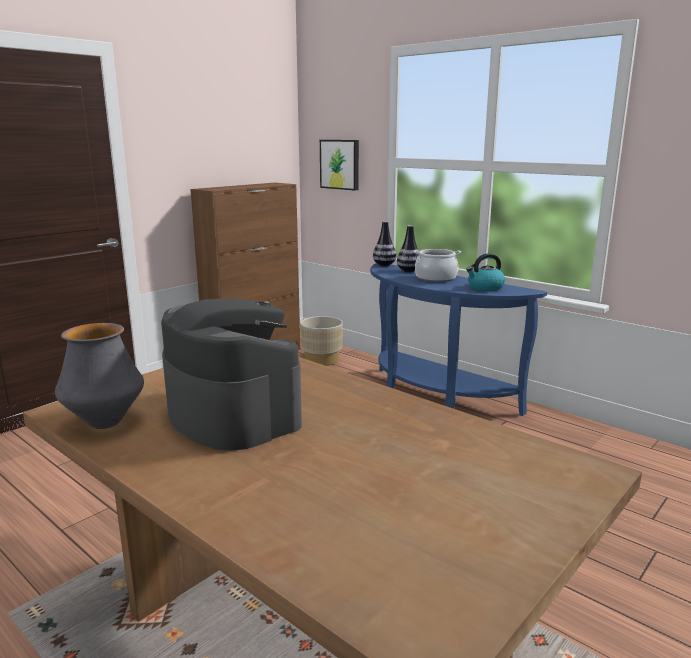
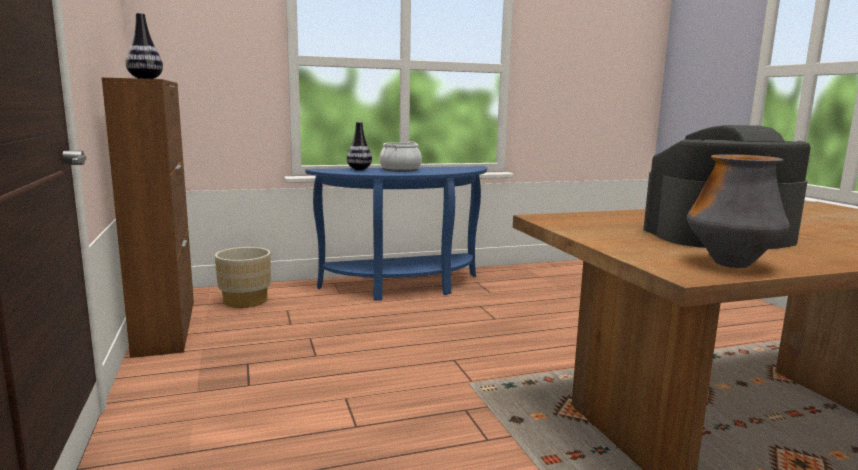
camera: 60 degrees left, 5 degrees down
(340, 164) = (211, 62): picture -> none
(384, 265) = (321, 169): vase -> vase (145, 79)
(485, 287) = (451, 169): kettle -> none

